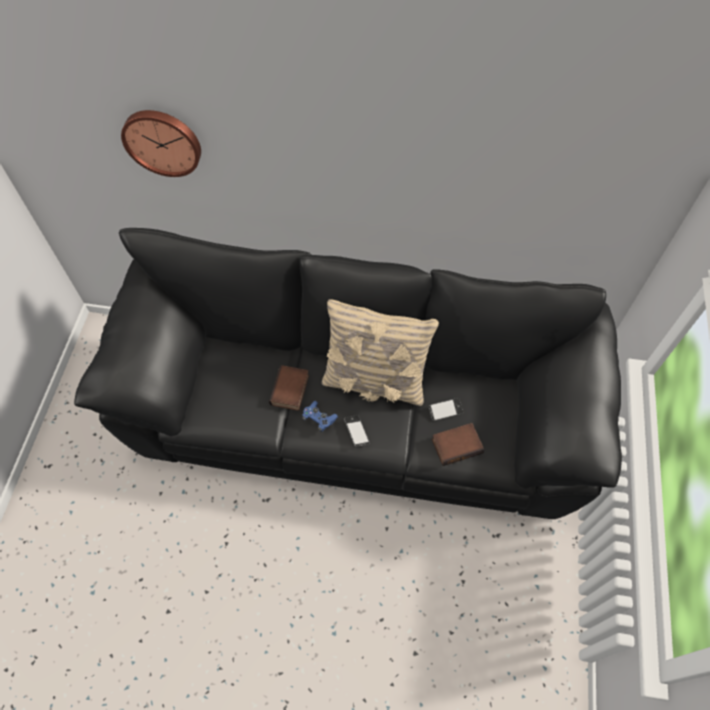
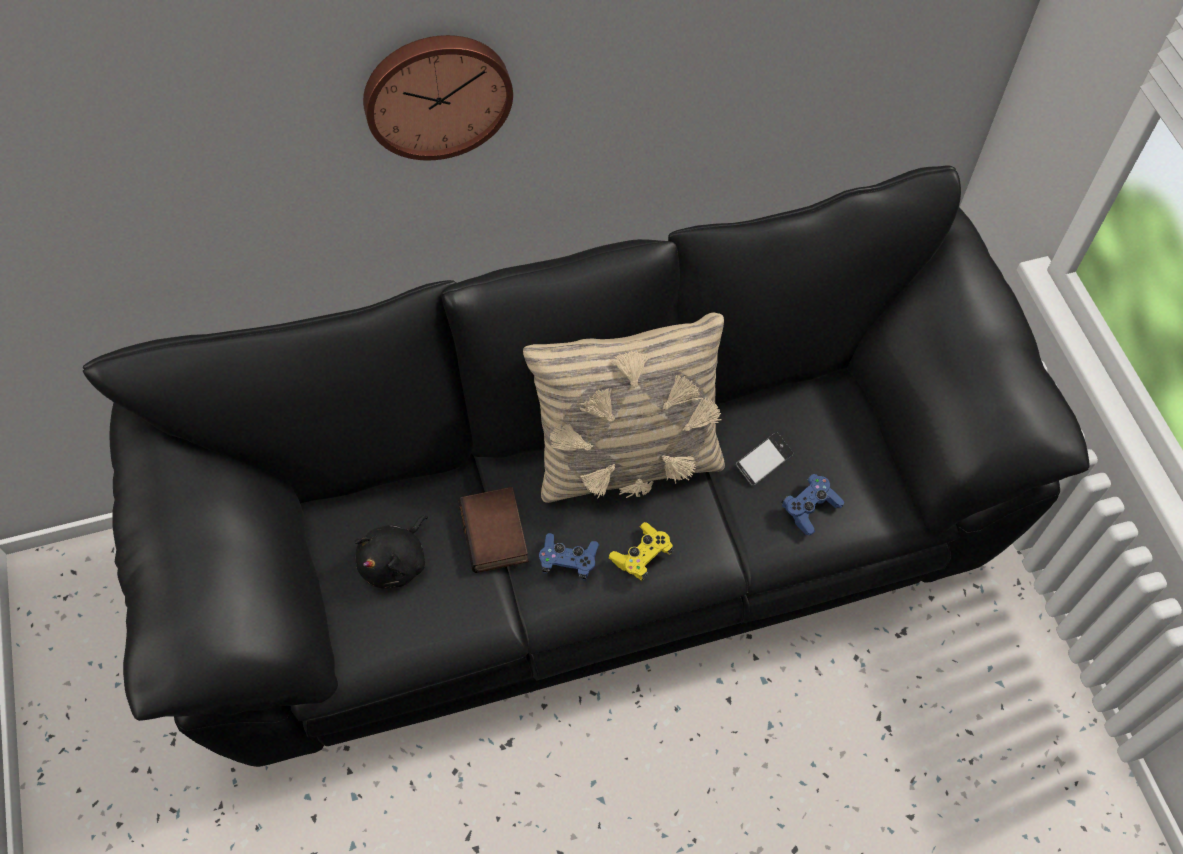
camera: 25 degrees left, 0 degrees up
(163, 141) = (128, 170): wall clock -> wall clock (436, 93)
(236, 384) = (396, 561): none -> black plush toy
(356, 432) = (641, 556): phone -> yellow game controller
(457, 445) = (810, 508): book -> blue game controller

